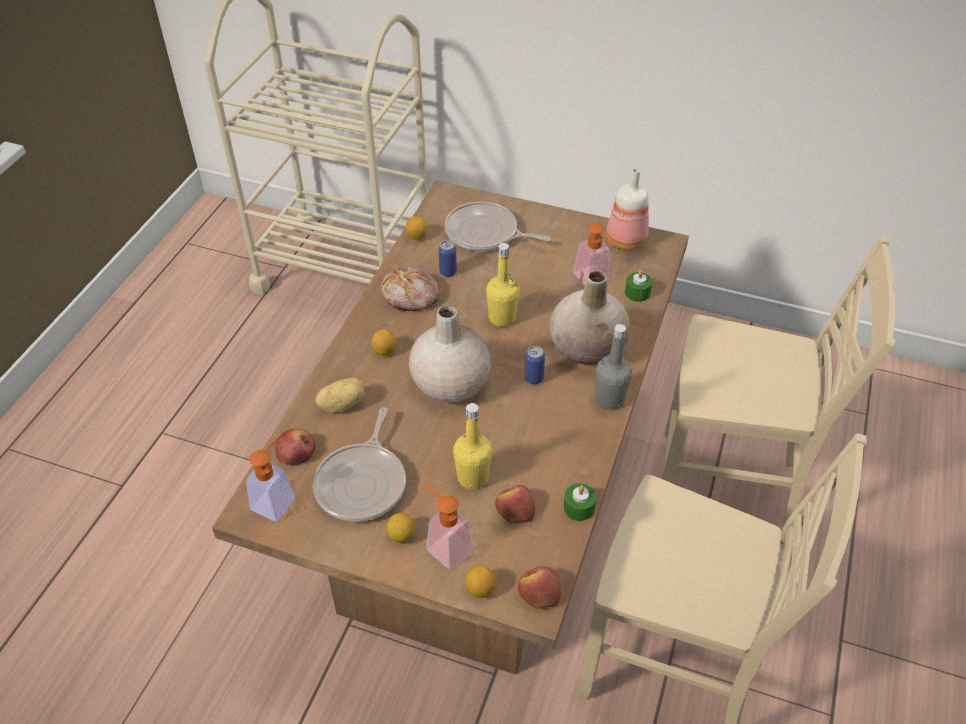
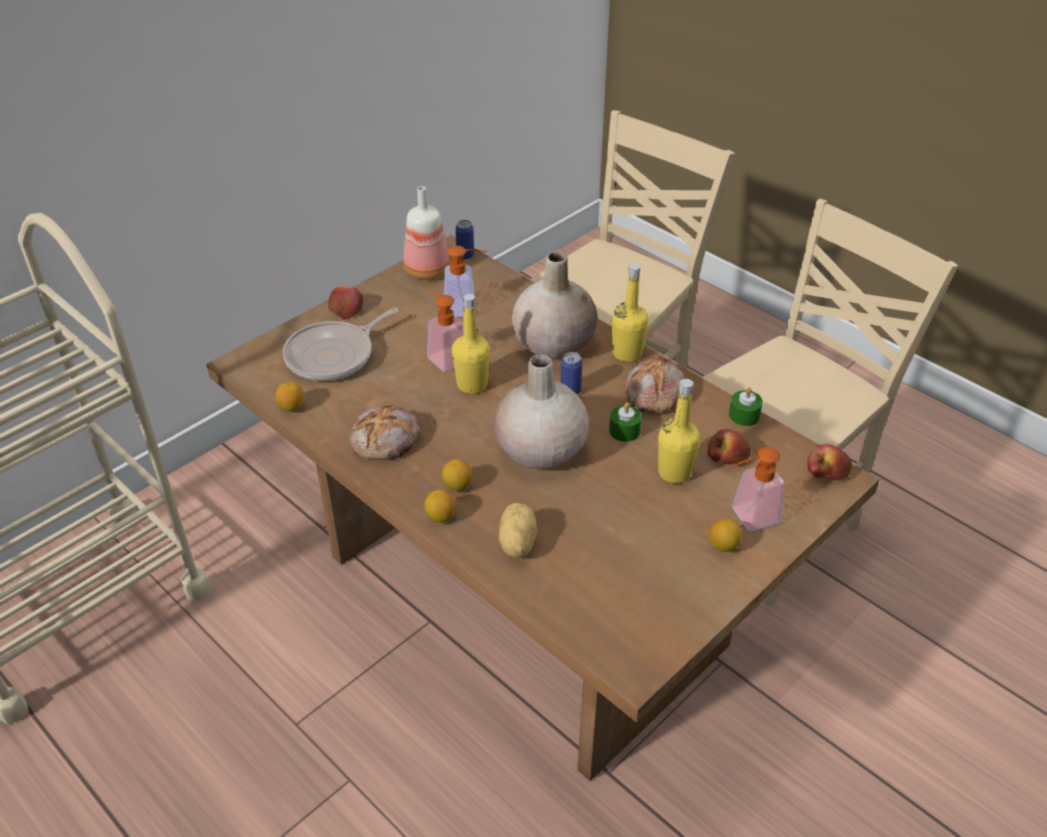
camera: 65 degrees left, 5 degrees down
(277, 499) = (626, 635): soap dispenser -> soap dispenser (444, 356)
(296, 452) = (565, 601): apple -> apple (346, 308)
(363, 483) = (639, 556): frying pan -> none
(448, 272) = (371, 401): can -> can (465, 255)
(480, 589) = (809, 509): lemon -> lemon (440, 517)
(565, 434) = (653, 394): none -> bread
(609, 399) = (627, 353): grey bottle -> yellow bottle
(637, 293) = (503, 289): green candle -> green candle (624, 431)

